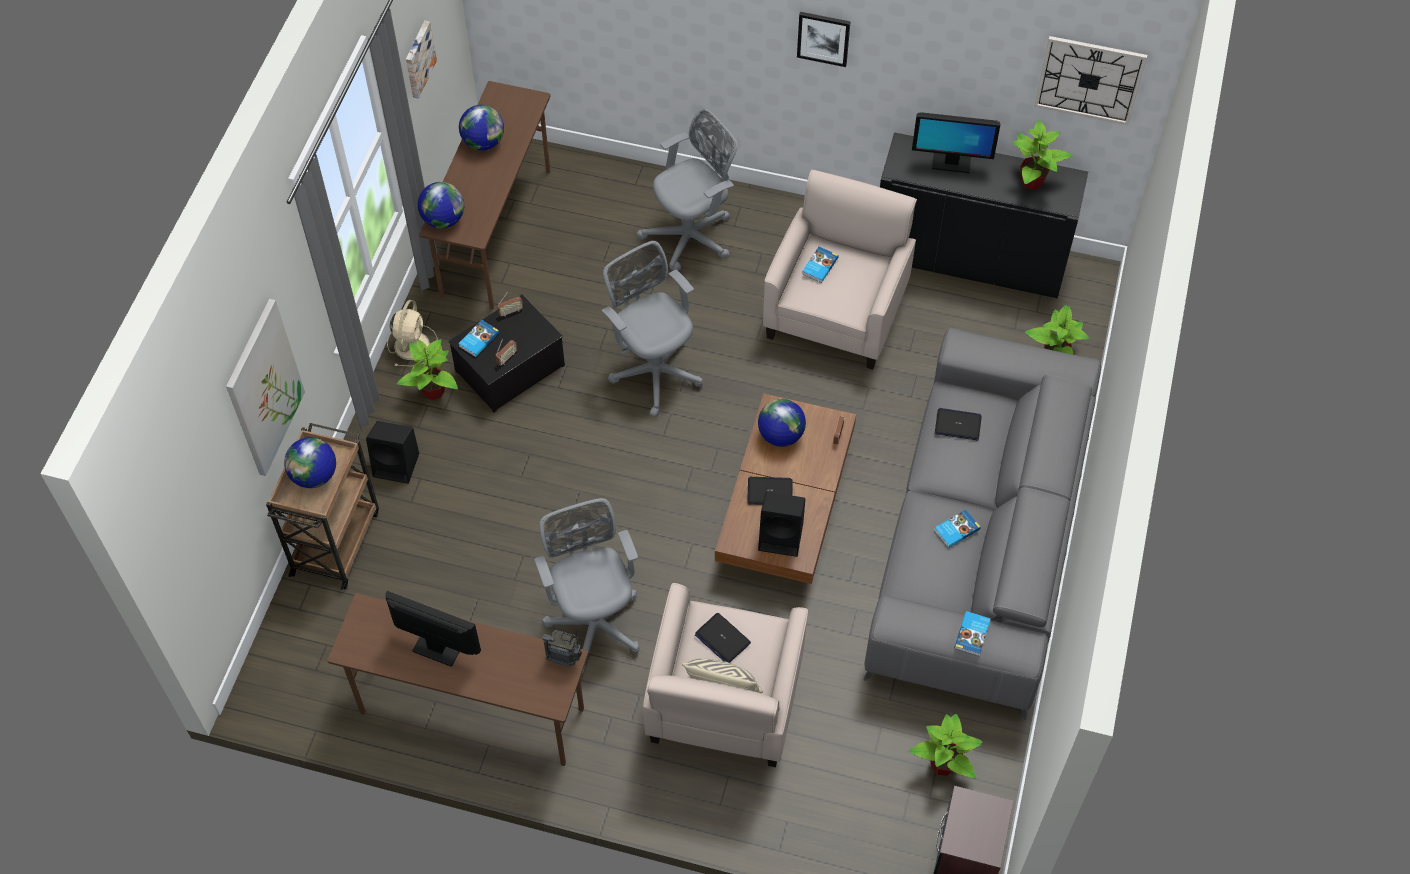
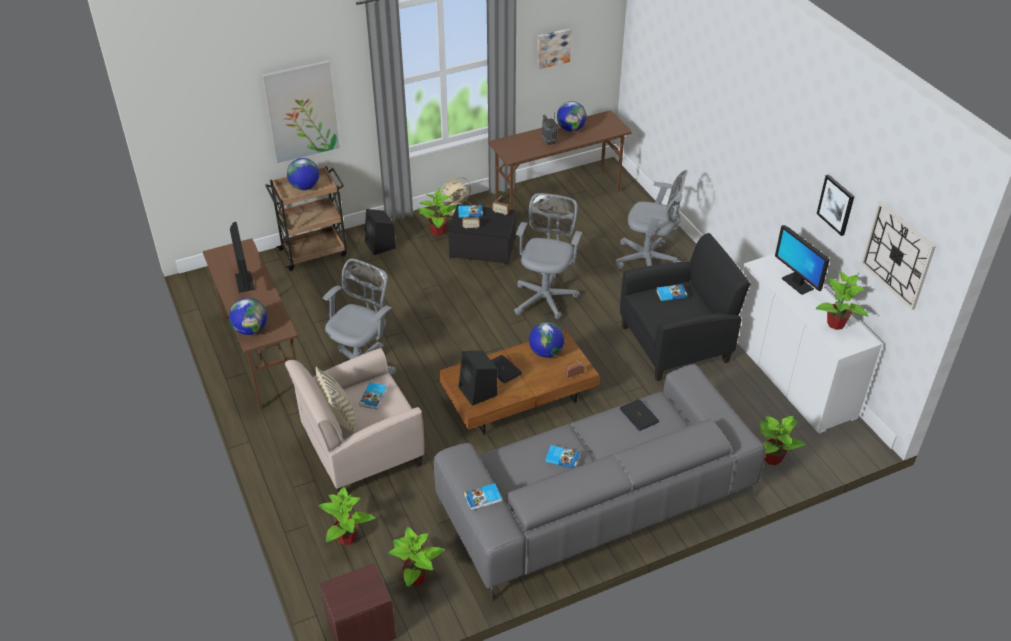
camera: 50 degrees right, 15 degrees down
(443, 219) = (507, 143): globe -> globe (251, 330)
(565, 659) = (283, 329): radio -> radio (549, 142)
(722, 638) = (374, 397): laptop -> book
(823, 38) = (765, 150): picture -> picture (836, 204)
(836, 312) = (676, 343): beige armchair -> black armchair
(838, 795) = (347, 538): none -> potted plant
(969, 257) = (791, 376): black cabinet -> white cabinet

